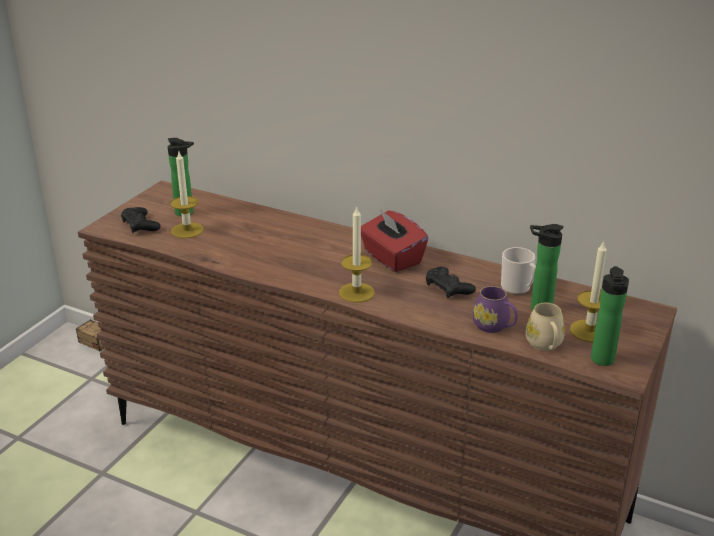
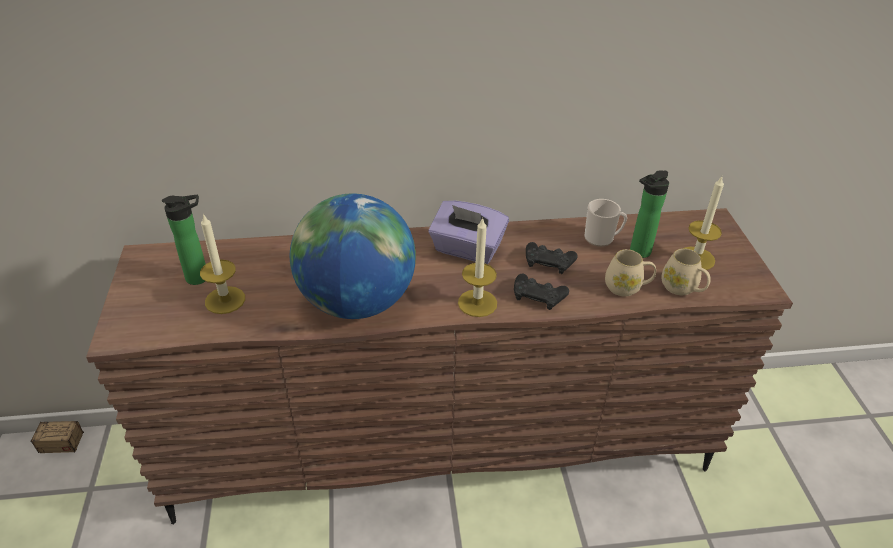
camera: 35 degrees left, 10 degrees up
(140, 225) = (161, 315): black game controller -> black game controller (538, 296)
(270, 261) = (357, 302): none -> globe
(391, 258) = (467, 249): red tissue box -> purple tissue box
(494, 327) = (627, 287): purple mug -> beige mug
(603, 361) = (736, 284): bottle -> none

